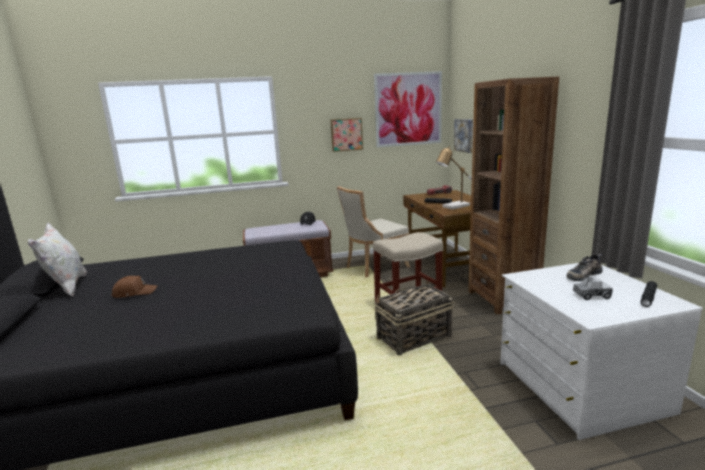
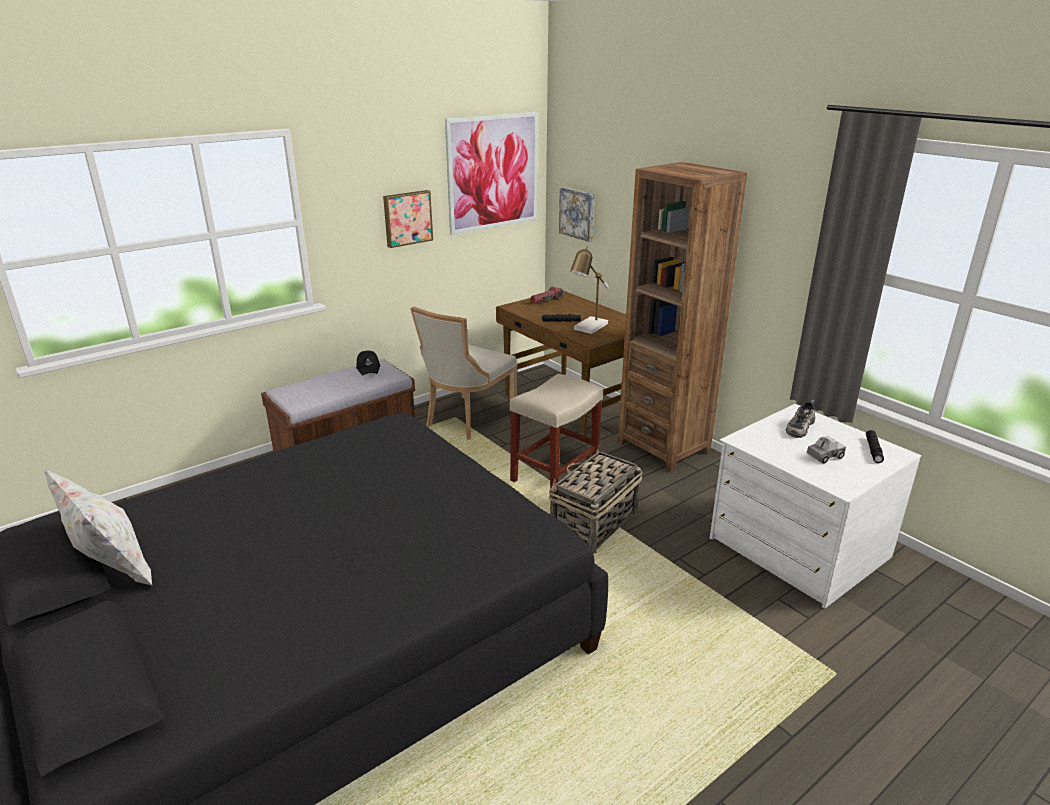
camera: 25 degrees left, 10 degrees up
(134, 292) = (258, 557): brown cap -> none

